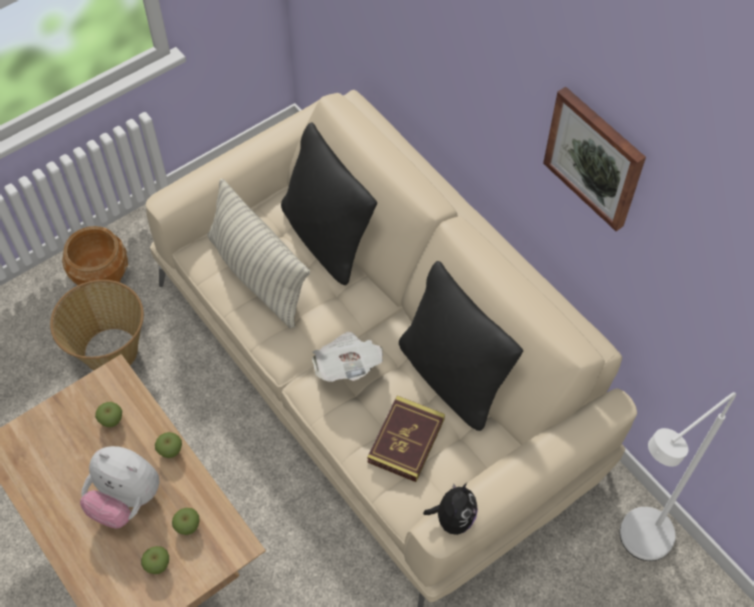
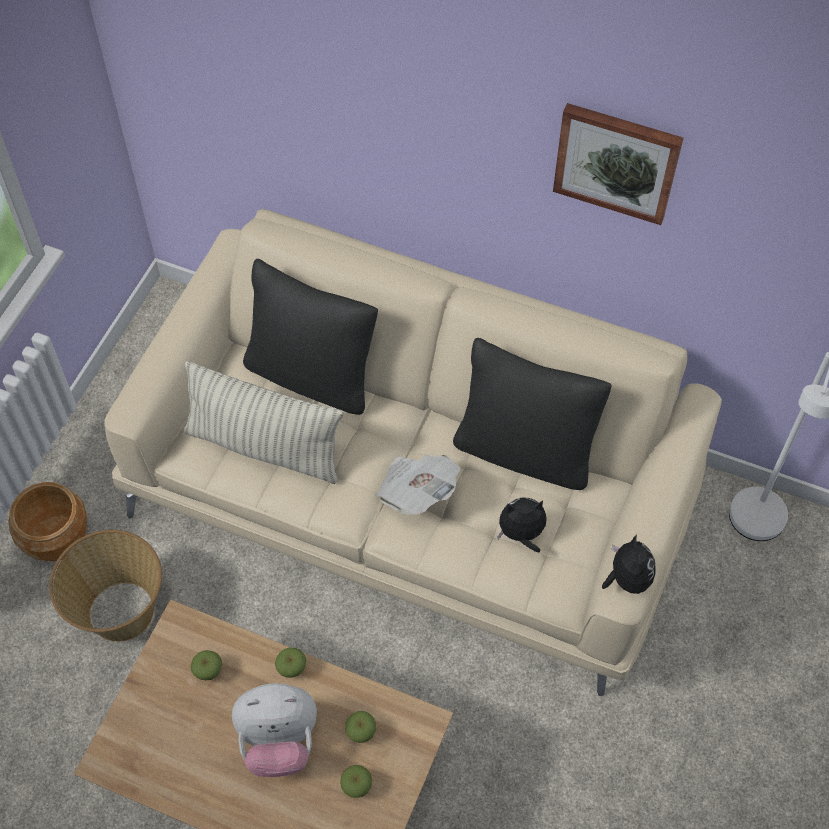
camera: 30 degrees left, 0 degrees up
(406, 440) = (521, 534): book -> plush toy

